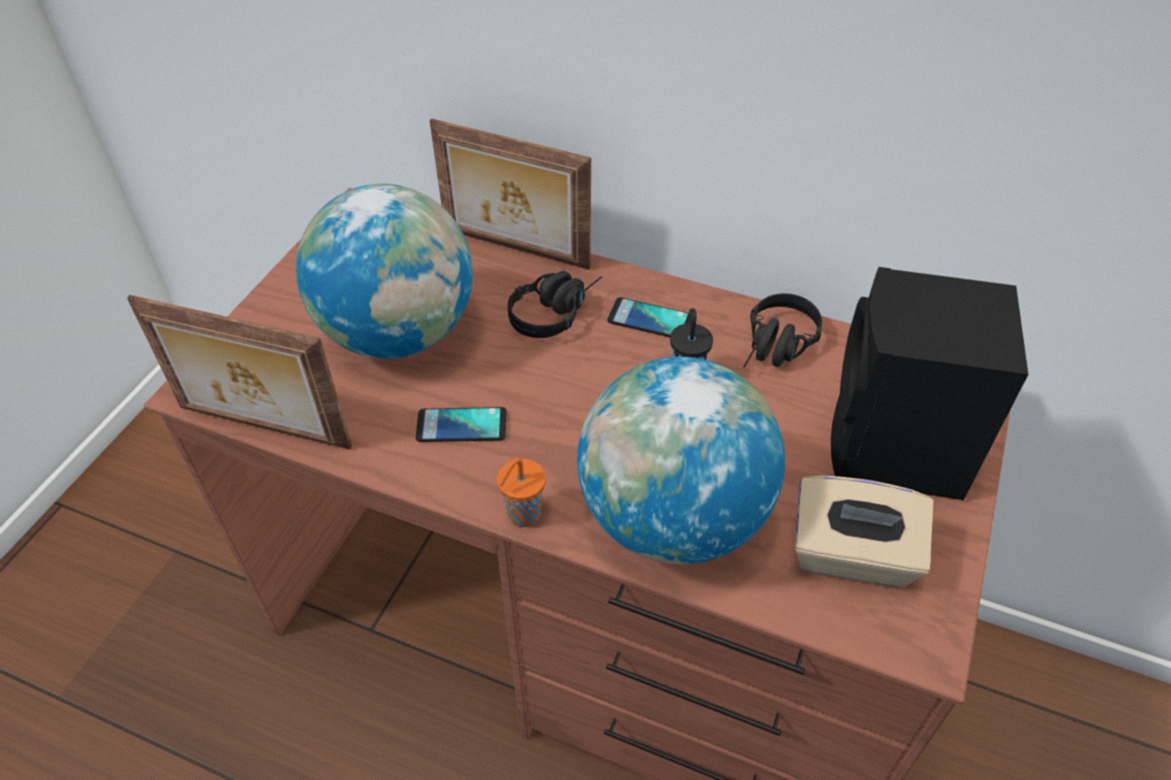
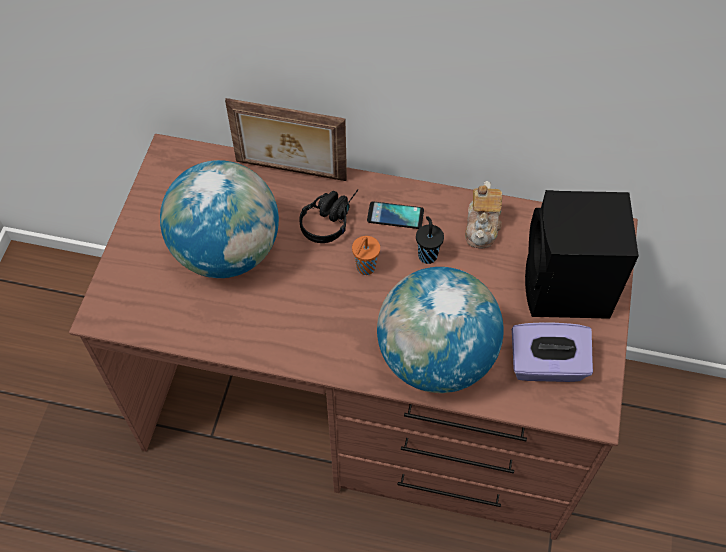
camera: 10 degrees left, 10 degrees up
(263, 429) = (157, 337): picture frame -> none
(461, 426) = (288, 315): phone -> none
(522, 515) = (342, 371): orange cup -> orange cup (365, 268)
(776, 349) = (482, 226): black headphones -> teapot
(851, 556) = (546, 365): beige tissue box -> purple tissue box

